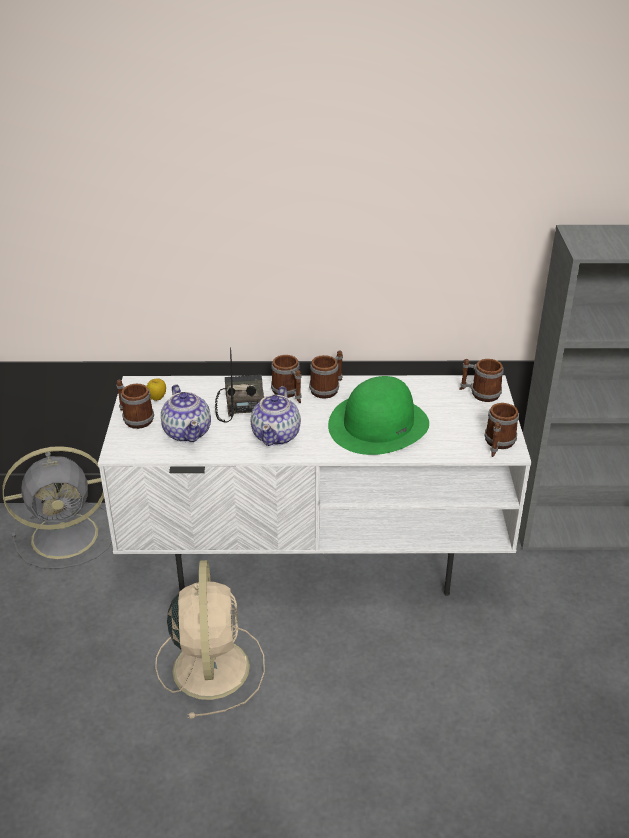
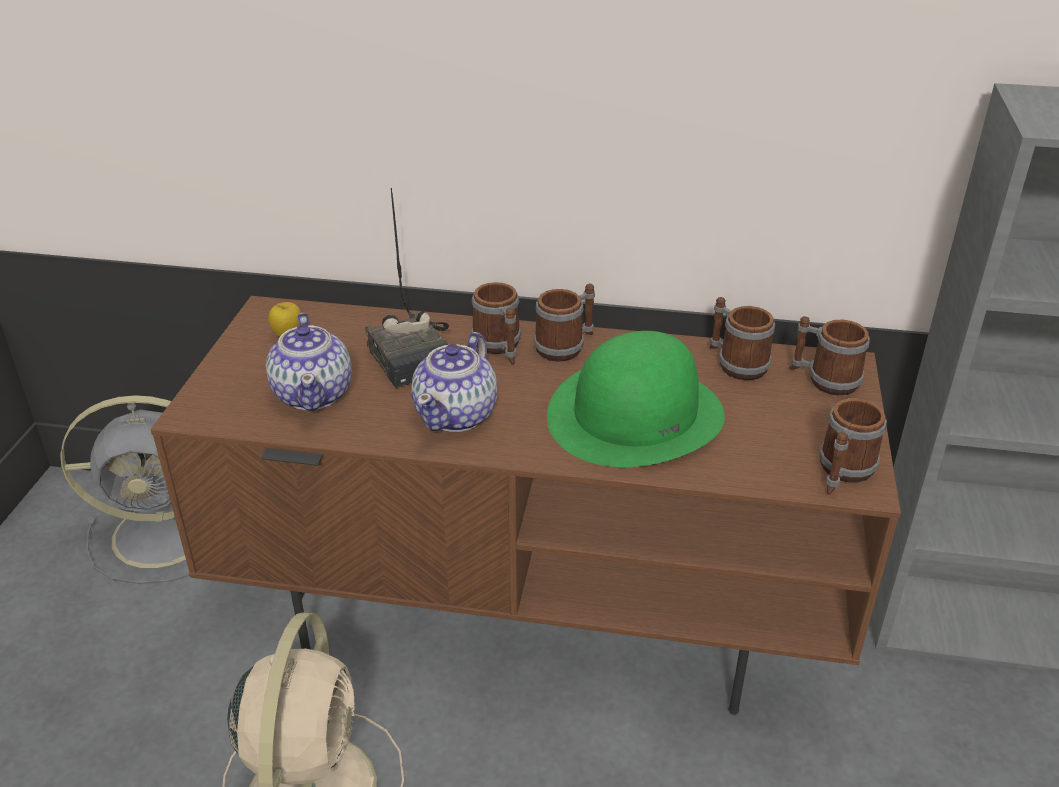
camera: 10 degrees right, 0 degrees up
(134, 418) = (240, 362): mug -> mug (736, 363)
(240, 404) = (415, 356): radio -> radio turned 150 degrees clockwise
(316, 551) = (534, 606): white tv stand -> brown tv stand

